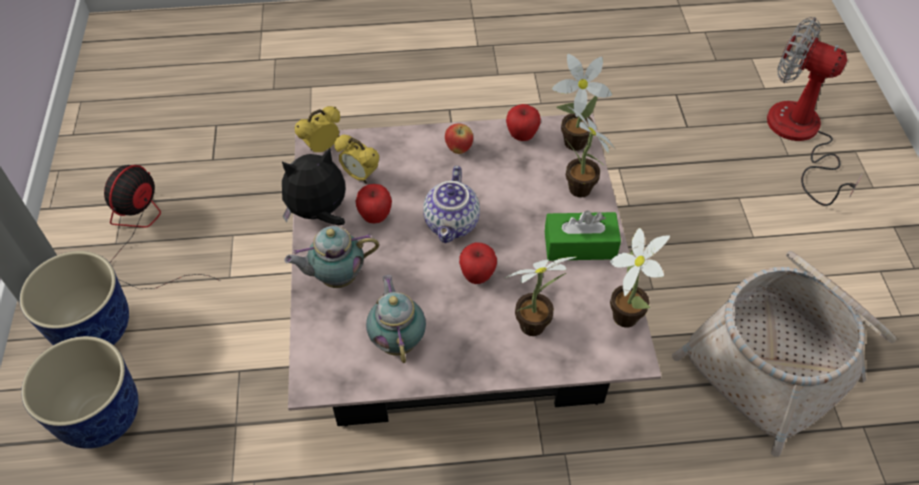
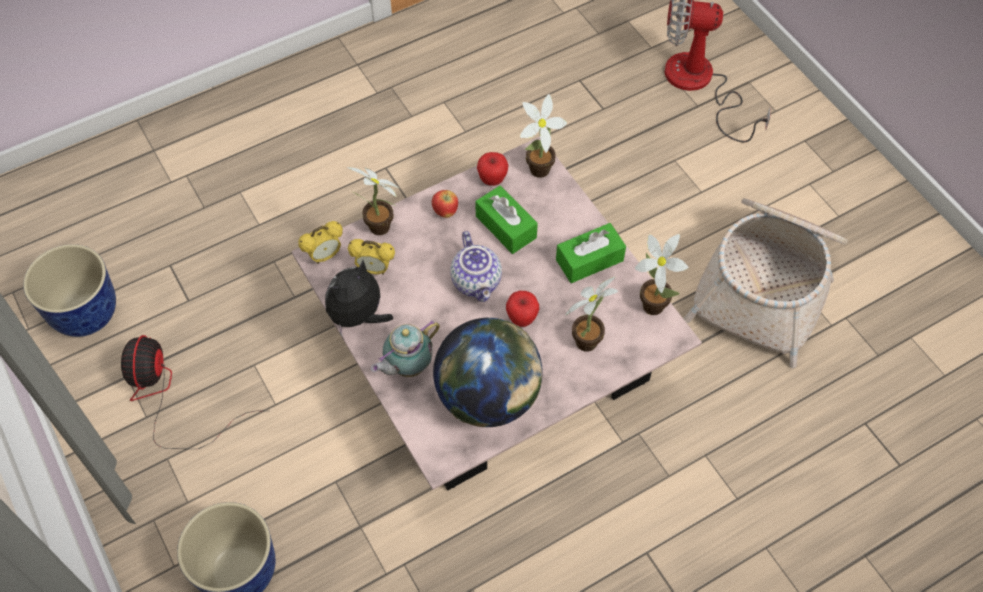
camera: 25 degrees left, 5 degrees up
(97, 330) = (182, 501): planter -> planter (87, 313)
(322, 148) = (325, 256): alarm clock -> alarm clock turned 150 degrees counterclockwise
(375, 216) = (409, 301): apple -> none
(398, 340) = (488, 397): teapot -> globe
(510, 183) = (506, 227): none -> green tissue box
(581, 192) = (567, 213): potted plant -> potted plant (381, 229)

